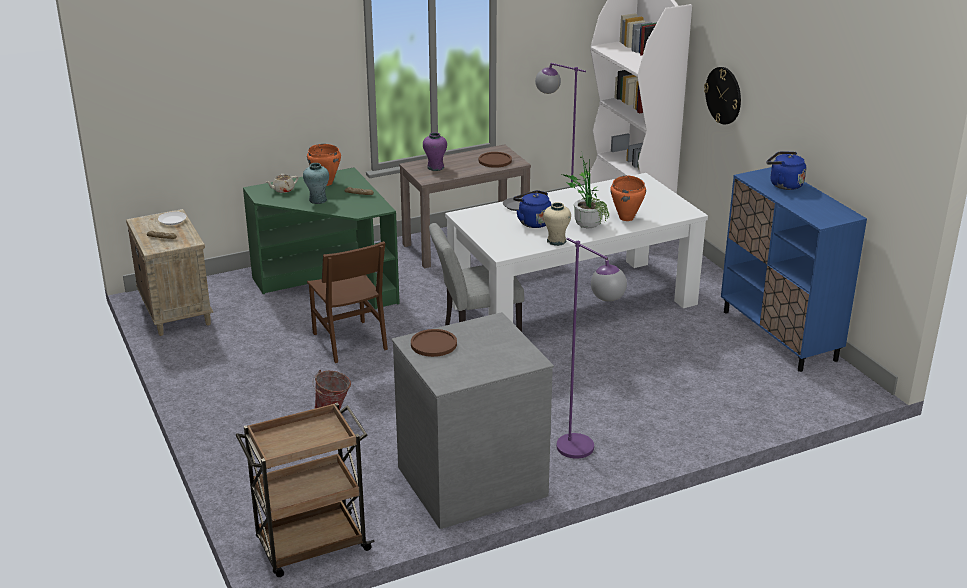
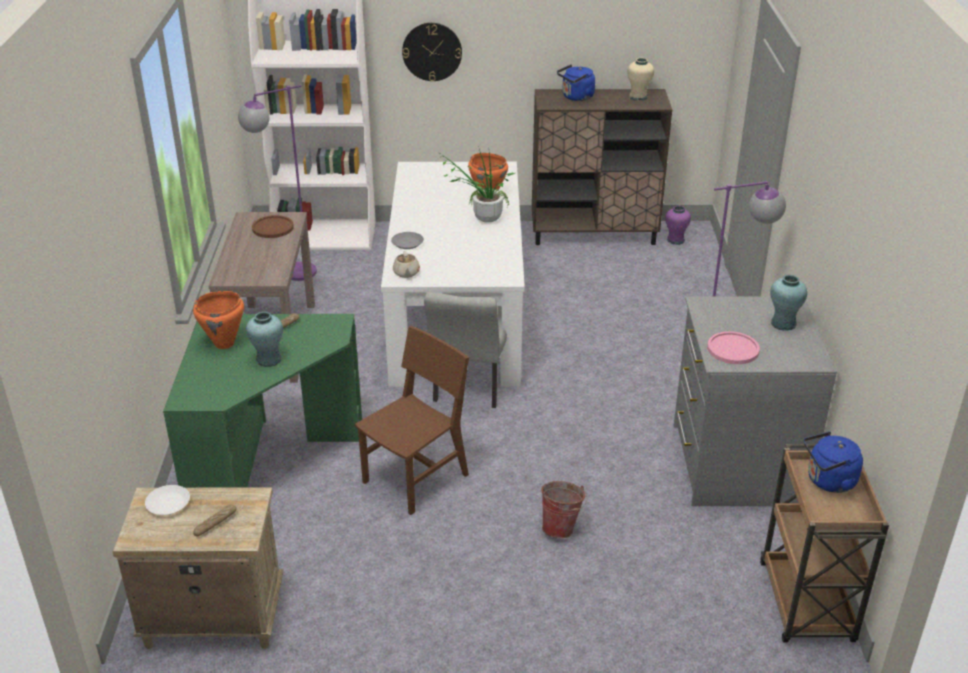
camera: 65 degrees left, 5 degrees up
(283, 190) = (209, 380): beige teapot -> beige teapot (406, 273)
(349, 341) = (416, 478): brown chair -> brown chair turned 45 degrees counterclockwise
(433, 344) = (733, 349): brown plate -> pink plate
(435, 167) = (248, 266): purple vase -> purple vase (675, 240)
(495, 361) = (783, 323): none -> turquoise vase
(533, 222) = (453, 244): blue kettle -> blue kettle (828, 481)
(556, 241) = (506, 243): beige vase -> beige vase (638, 97)
(779, 336) = (594, 234): blue cabinet -> brown cabinet

